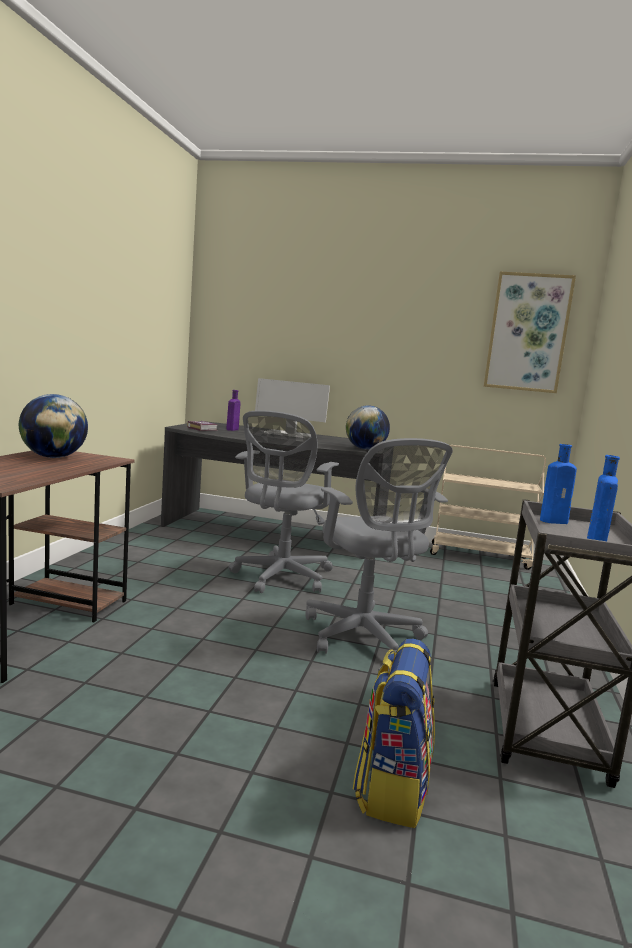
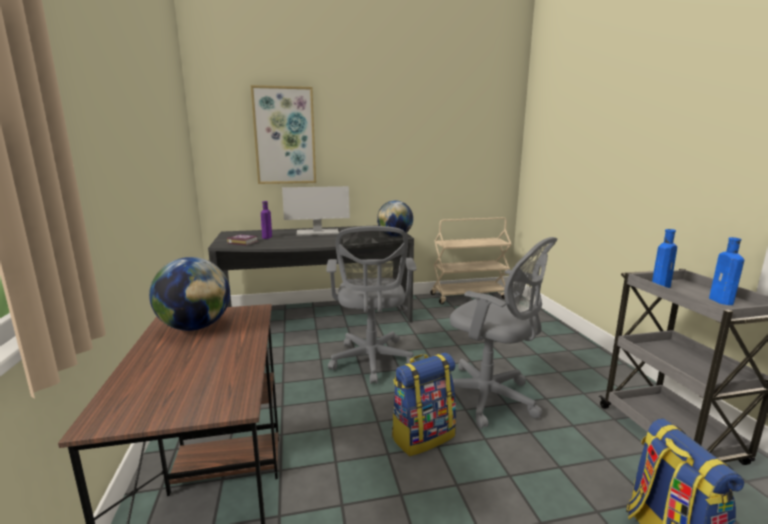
camera: 25 degrees left, 5 degrees up
(251, 639) = (423, 436): none -> backpack
(527, 333) = (482, 128): picture -> picture (284, 136)

